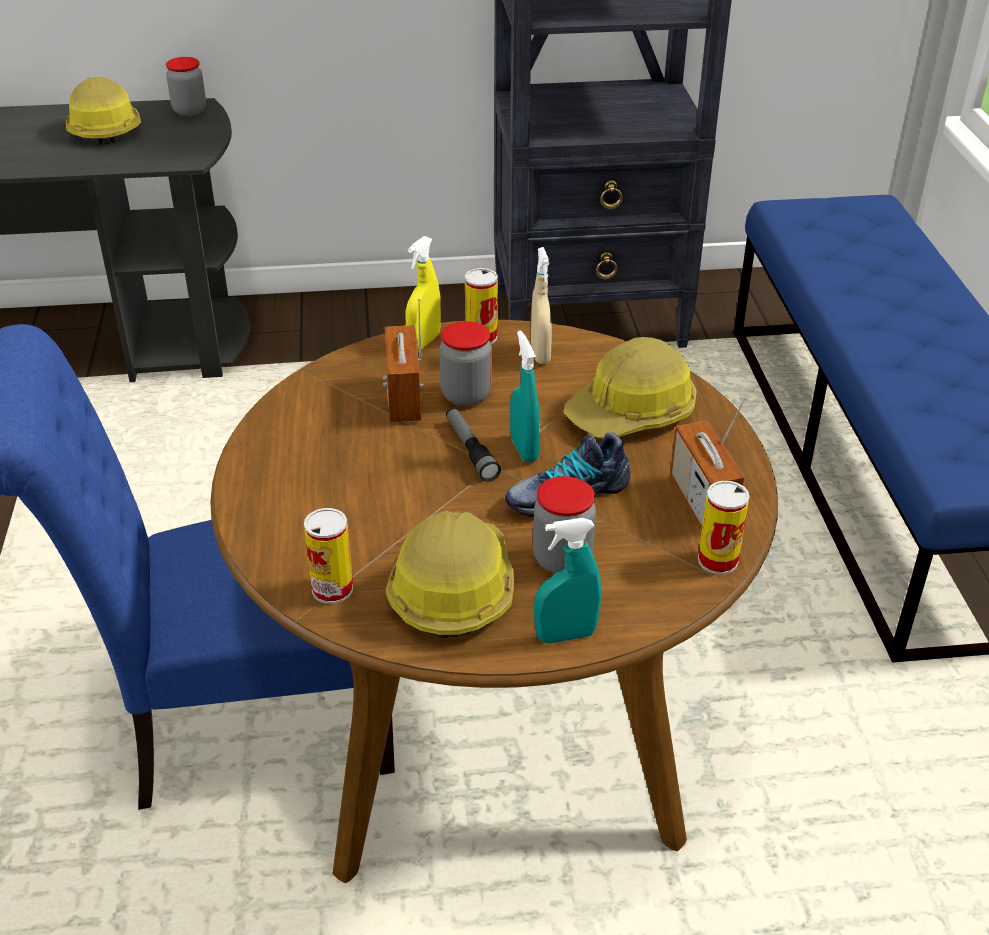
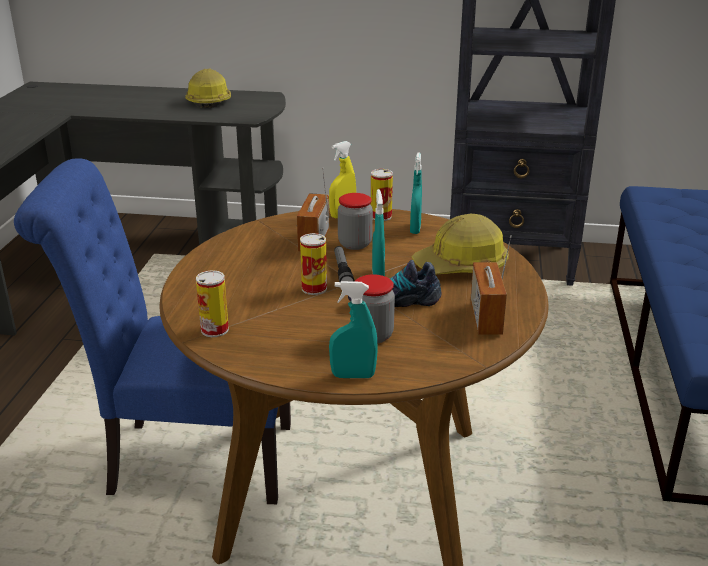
camera: 15 degrees right, 10 degrees down
(189, 111) = (263, 96): jar -> none
(452, 589) = (291, 340): hard hat -> none
(540, 354) = (415, 229): beige spray bottle -> turquoise spray bottle
(717, 560) = (480, 351): can -> can (314, 288)

